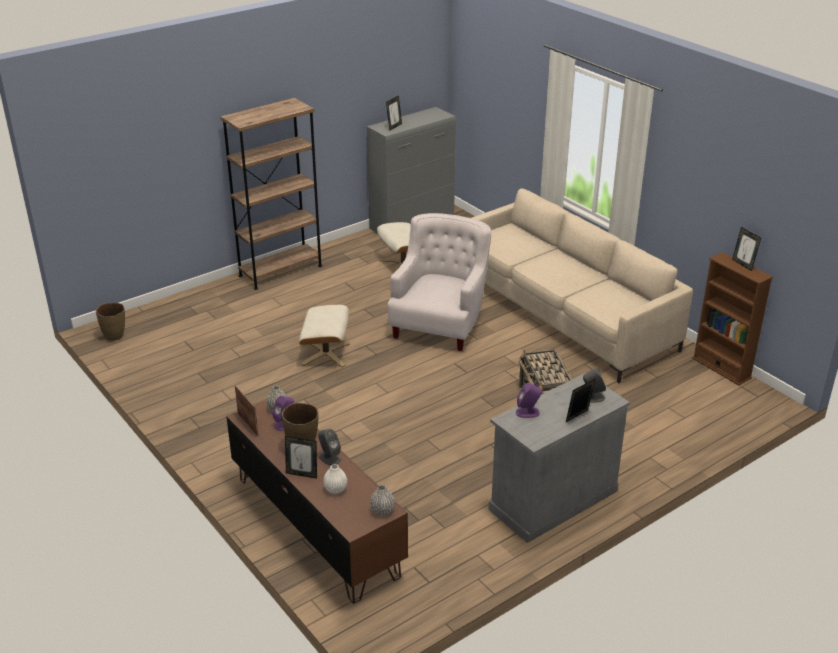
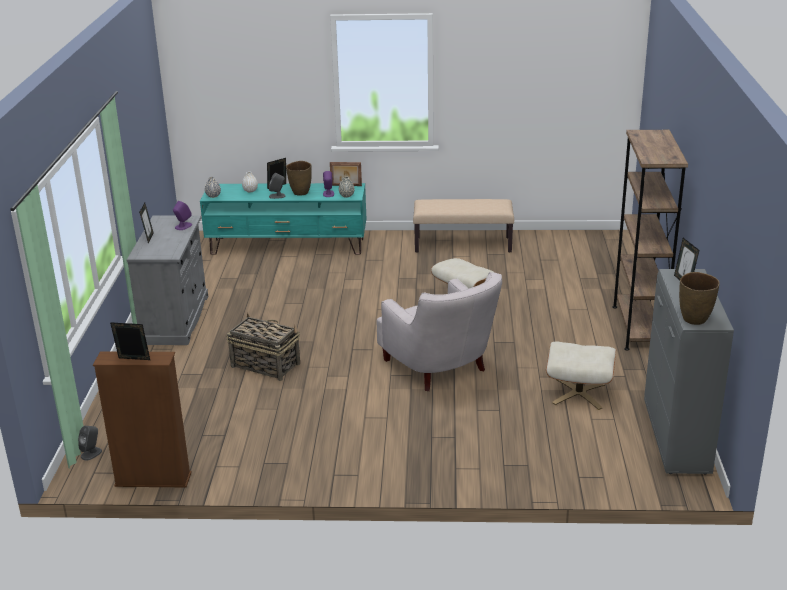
camera: 130 degrees right, 5 degrees down
(114, 336) = (598, 239): brown vase -> brown vase (695, 320)
(196, 405) = (463, 244): none -> beige bench
(316, 525) = (288, 246): brown tv stand -> turquoise tv stand
(564, 314) = (361, 441): beige sofa -> none
(592, 397) = (154, 250): grey speaker -> grey speaker (91, 453)

